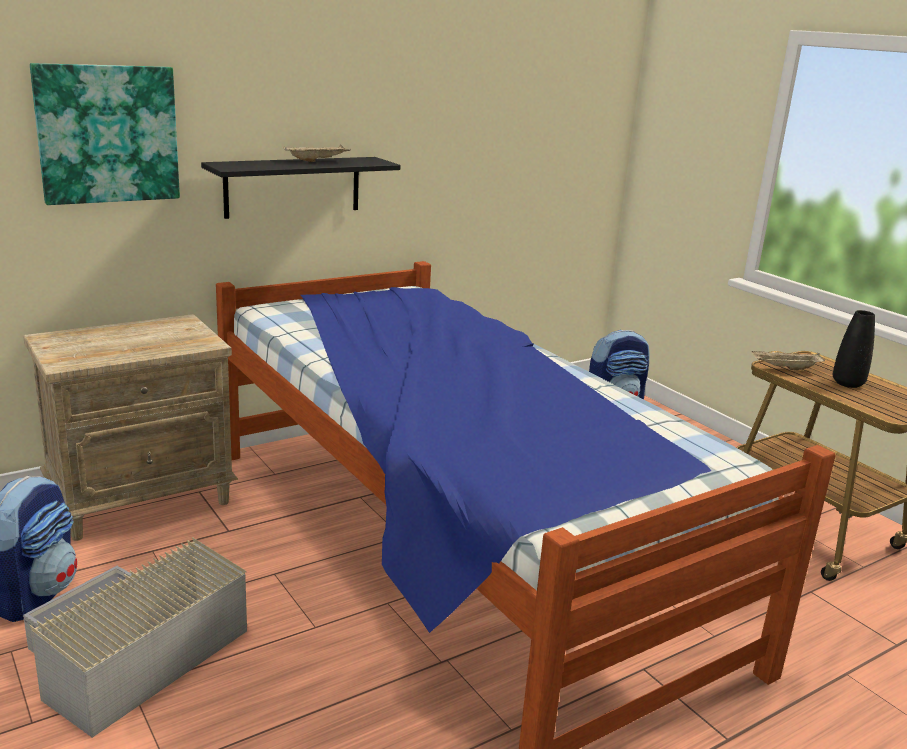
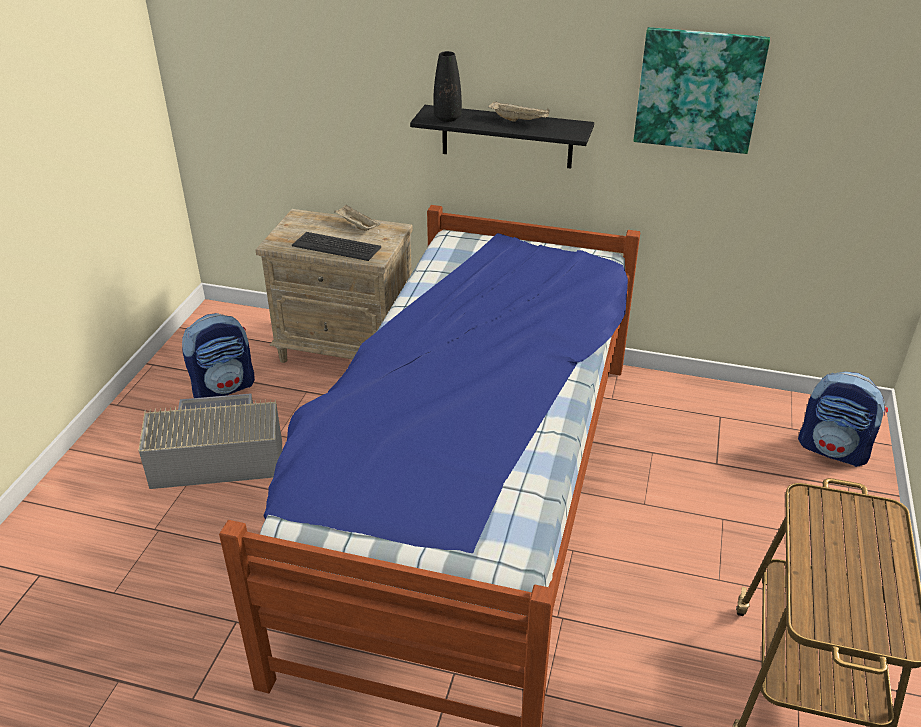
camera: 50 degrees right, 15 degrees up
(108, 134) = (352, 73): picture -> picture (698, 90)
(147, 347) = (337, 247): none -> keyboard
(785, 369) = (815, 508): beige tray -> beige tray (357, 226)
(847, 383) = (855, 563): black vase -> black vase (447, 118)

